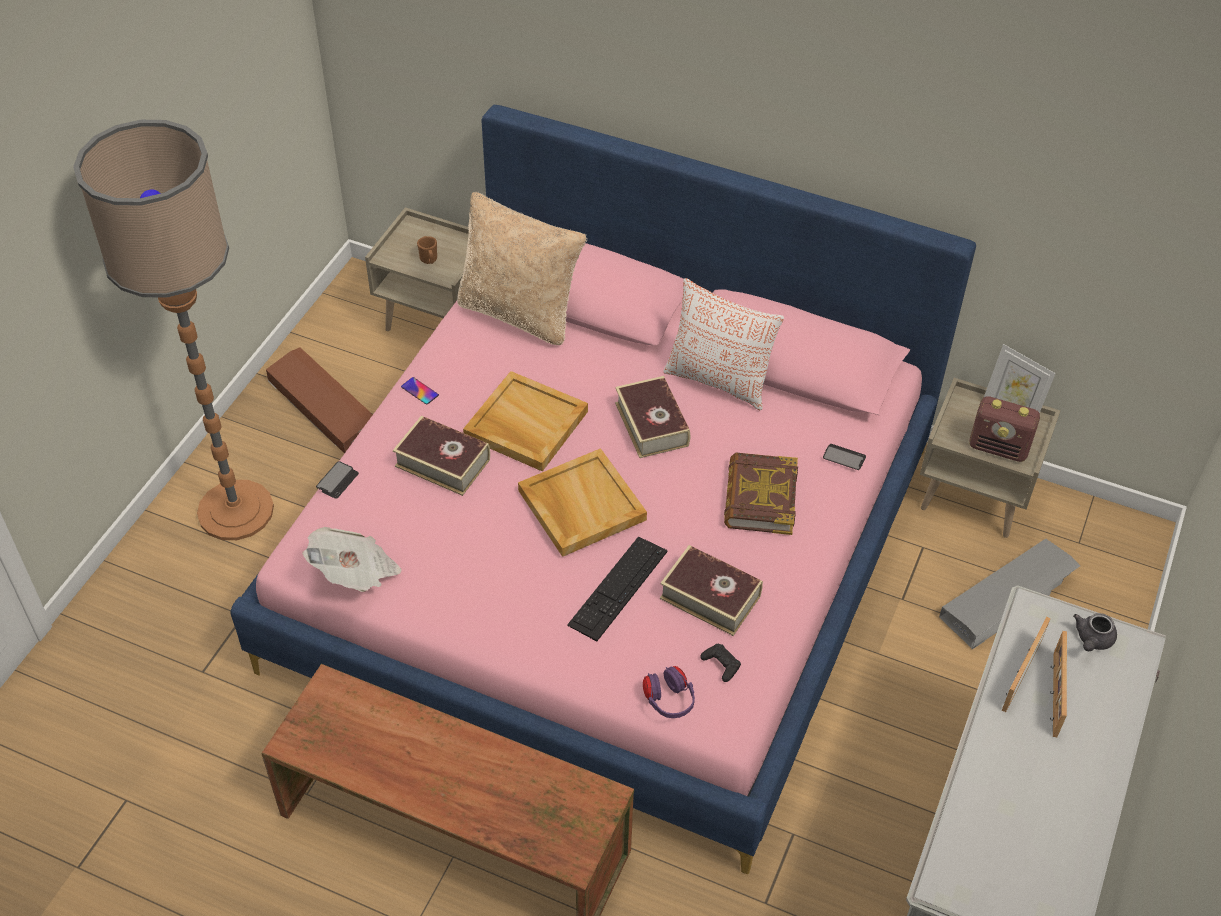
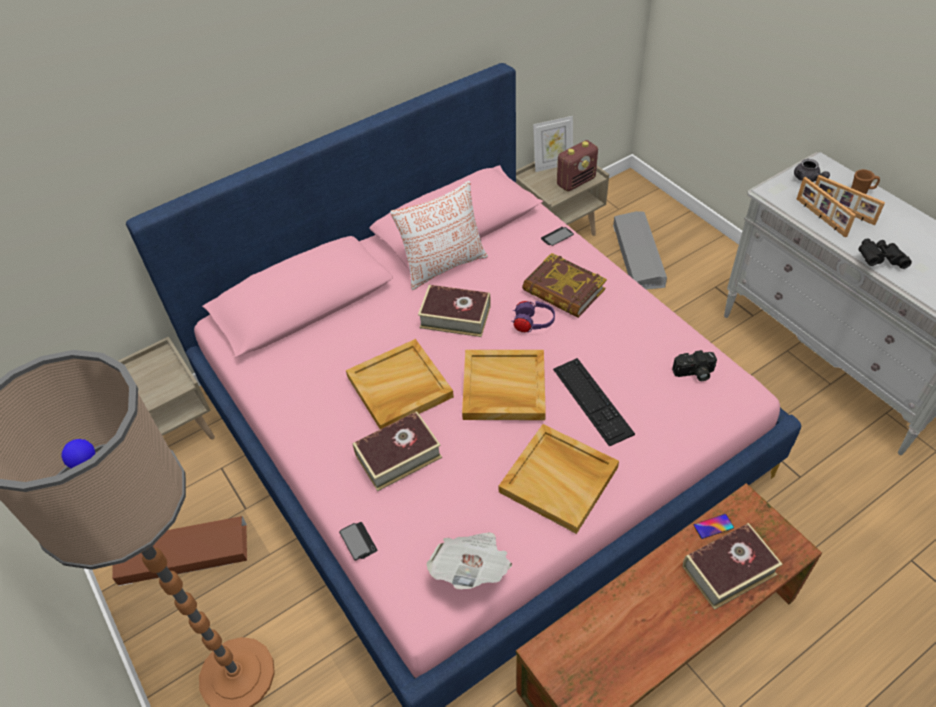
camera: 55 degrees left, 0 degrees up
(419, 391) = (308, 441): phone -> phone (713, 526)
(429, 260) = (152, 388): brown mug -> brown mug (861, 191)
(498, 600) = (560, 479): none -> beige tray
(519, 317) = (287, 346): beige pillow -> none
(668, 701) = (711, 416): purple headphones -> purple headphones (533, 324)
(710, 597) = (632, 353): book -> book (729, 570)
(721, 664) = (694, 373): black game controller -> camera
(984, 757) = (879, 260): none -> black binoculars

